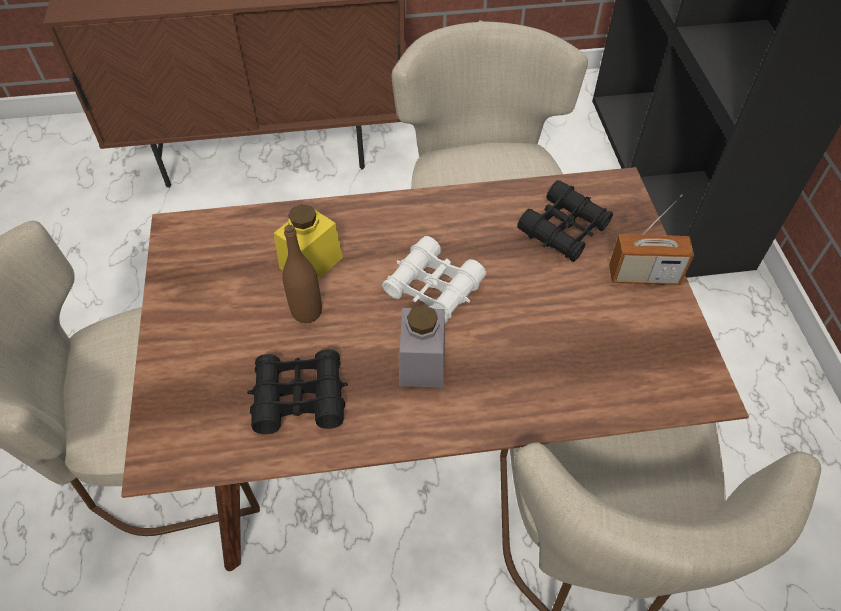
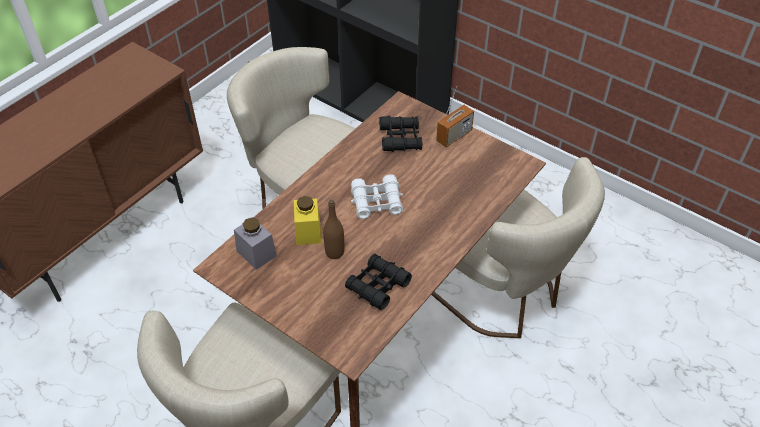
camera: 45 degrees left, 5 degrees down
(422, 362) = (410, 234): grey jar -> grey jar (256, 253)

